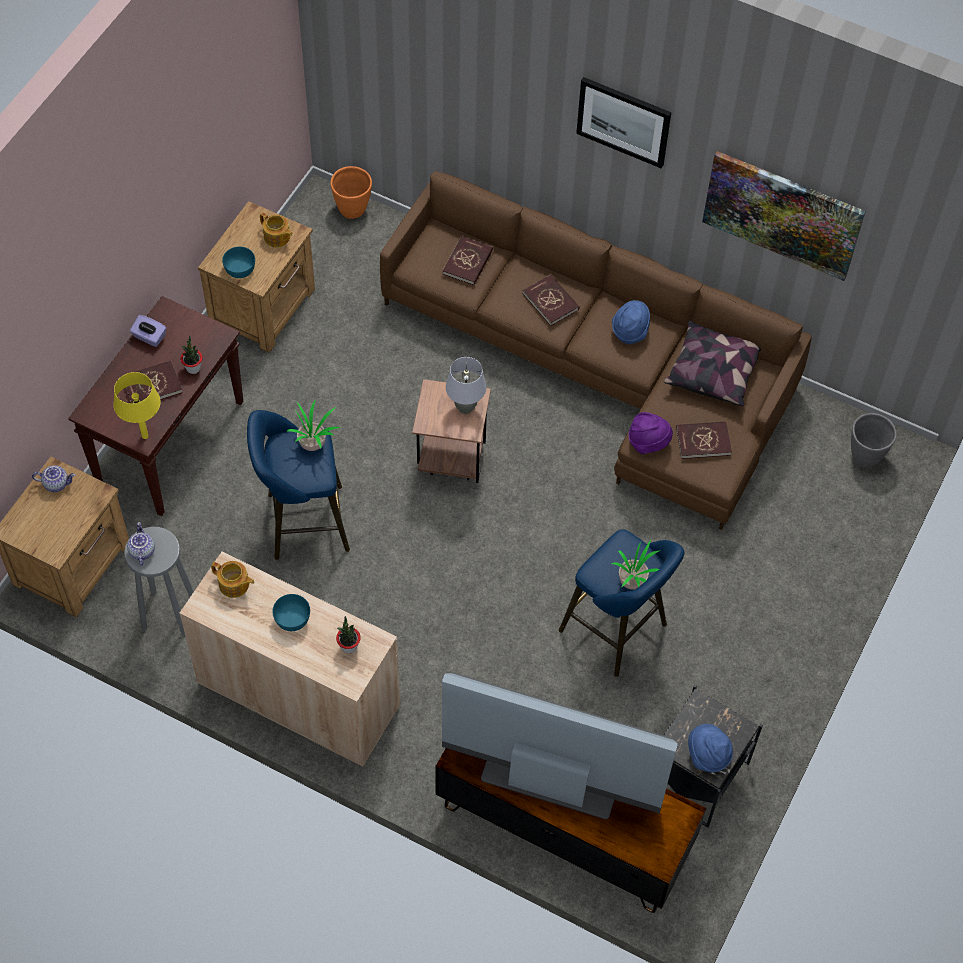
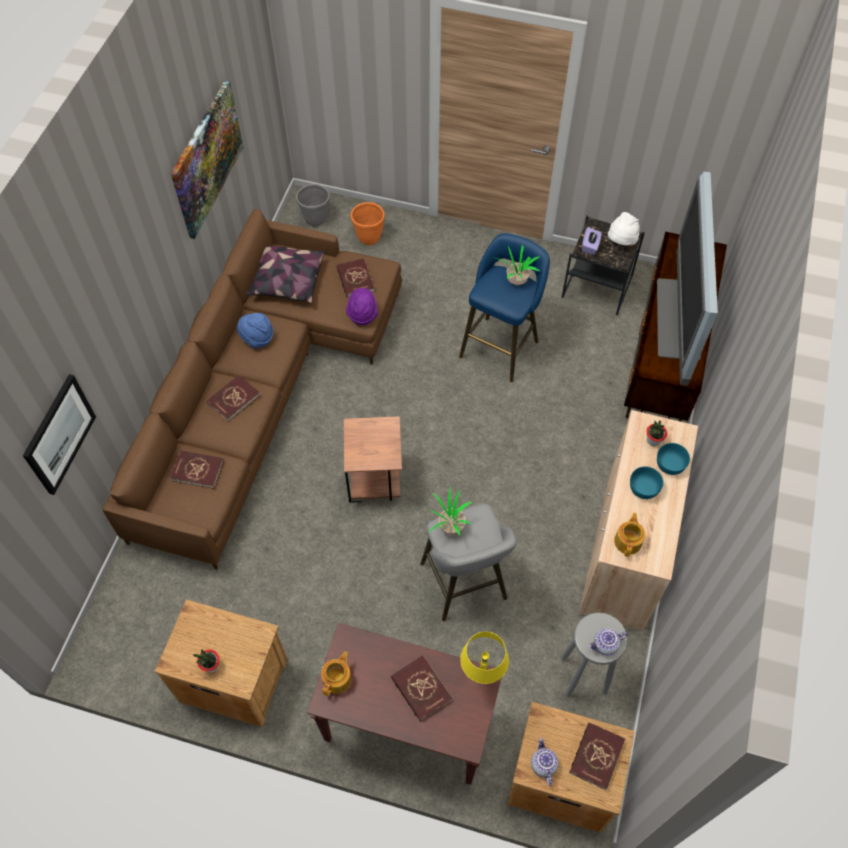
camera: 100 degrees left, 0 degrees up
(47, 529) = (596, 756): none -> red book
(149, 337) = (362, 709): purple tissue box -> purple tissue box (590, 246)
(193, 368) = (391, 654): potted plant -> potted plant (211, 666)
(240, 268) = (246, 656): turquoise bowl -> turquoise bowl (669, 464)
(277, 237) = (201, 629): teapot -> teapot (337, 679)
(302, 523) = (465, 585): blue stool -> grey stool
(353, 210) = (103, 623): orange planter -> orange planter (369, 238)
(465, 407) = (367, 433): grey table lamp -> none
(623, 121) = (134, 248): picture -> picture (59, 434)
(707, 756) = (621, 241): blue hat -> white hat

